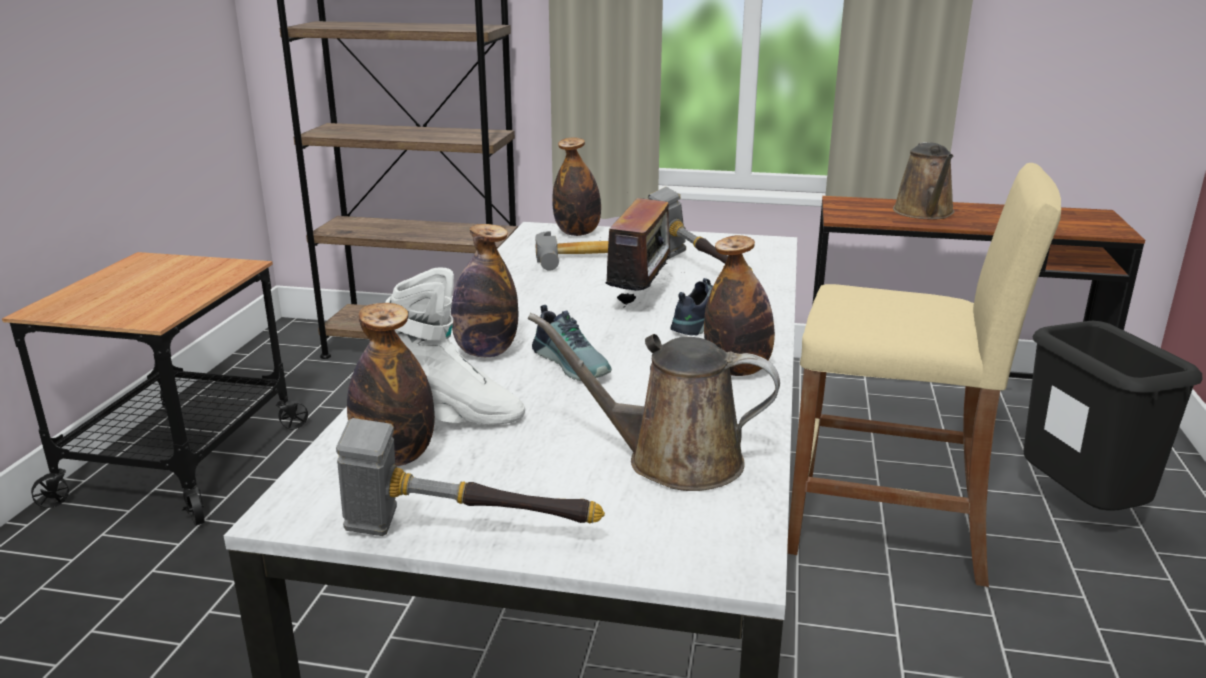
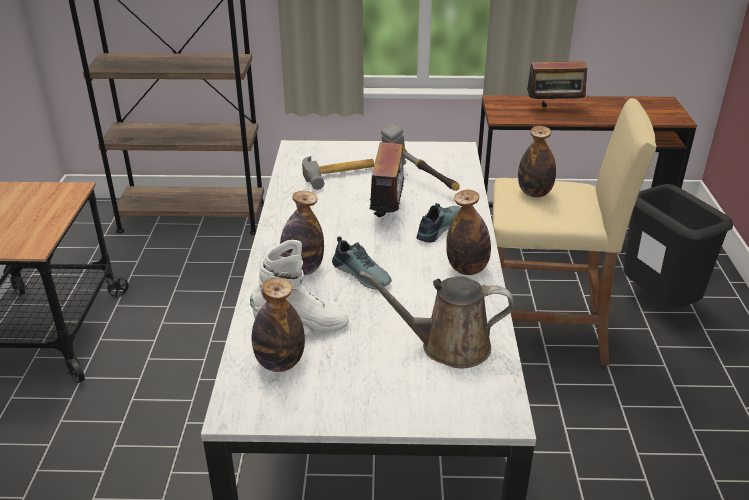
camera: 10 degrees left, 10 degrees up
(462, 537) = (344, 417): hammer -> none
(577, 233) = (324, 149): bottle -> bottle (534, 193)
(924, 213) = (554, 109): brown watering can -> radio

